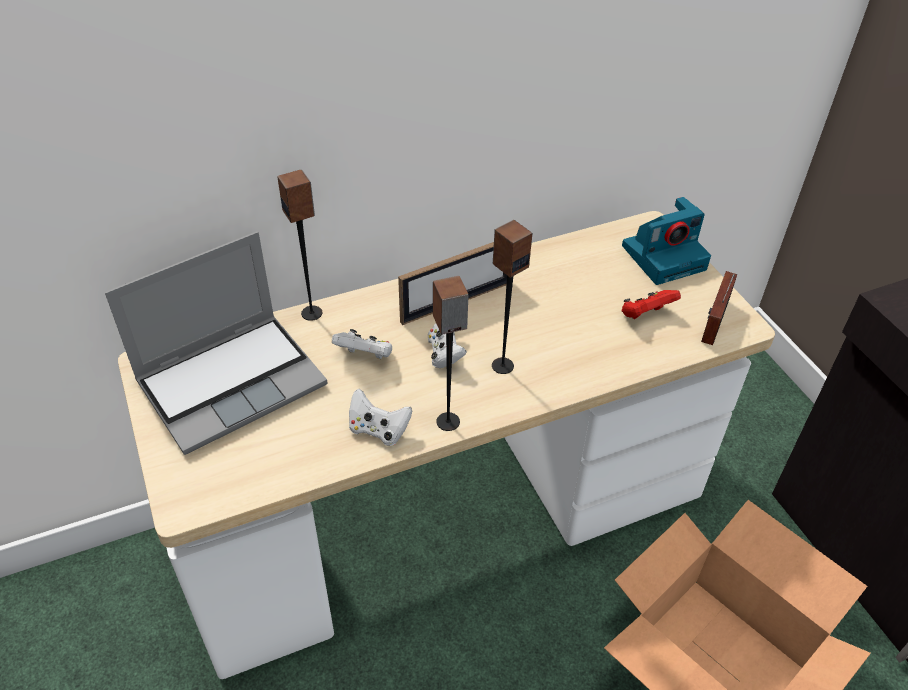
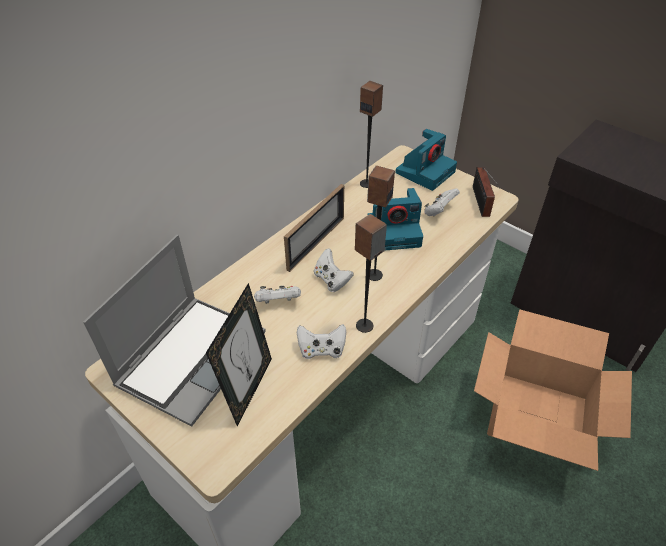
camera: 25 degrees left, 0 degrees up
(269, 440) = (249, 389): none -> picture frame
(312, 313) = (219, 286): speaker -> speaker (366, 183)
(567, 321) = (395, 231): none -> camera
(645, 315) = (439, 211): red game controller -> white game controller

